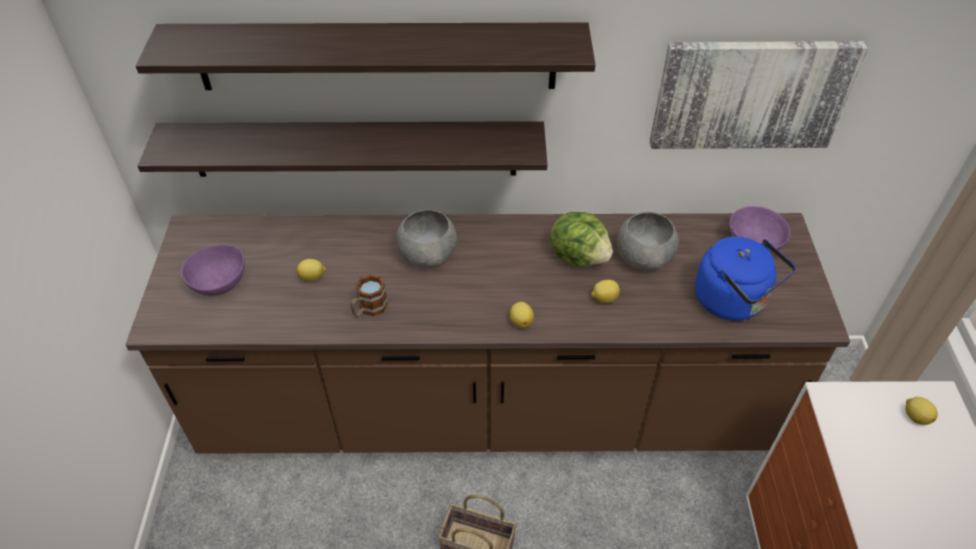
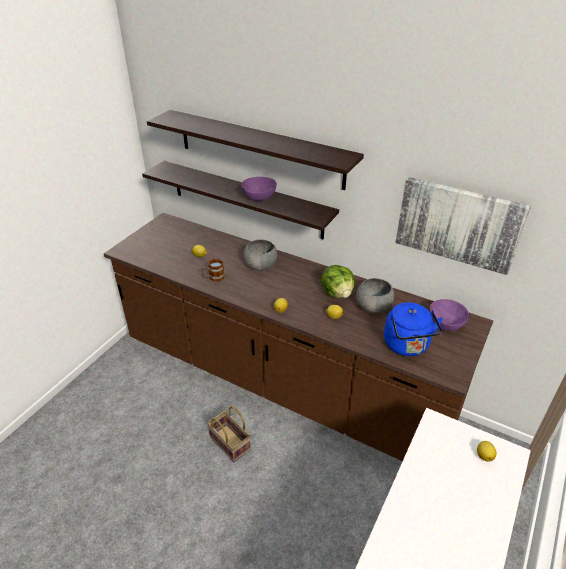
camera: 30 degrees right, 10 degrees down
(221, 284) = (159, 245): purple bowl -> purple bowl (259, 198)

